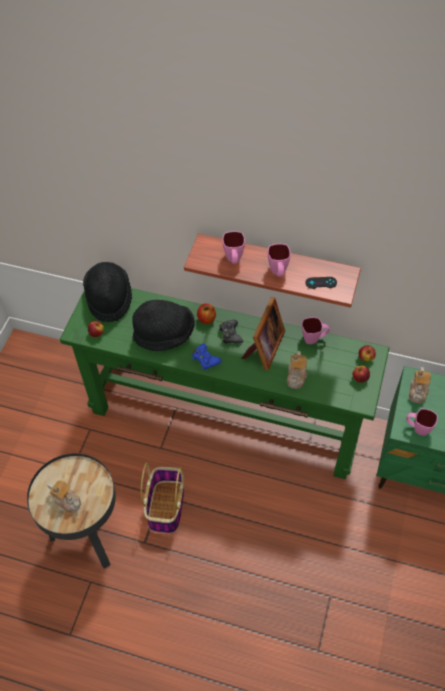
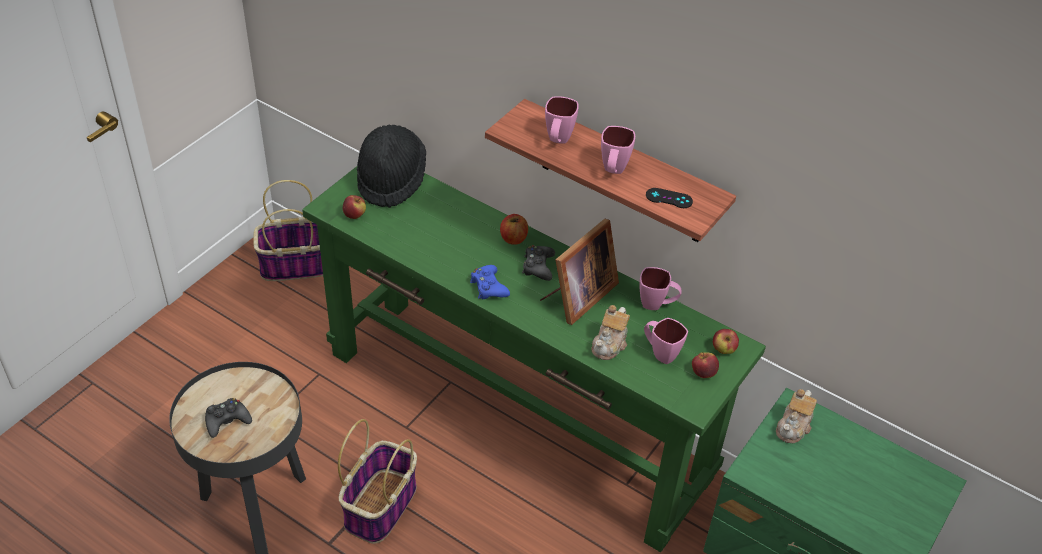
camera: 15 degrees right, 10 degrees down
(42, 356) = (296, 265): none -> basket
(67, 500) = (227, 421): teapot -> black game controller
(164, 334) = (446, 242): black hat -> none
(417, 428) = (772, 476): pink mug -> pink mug (660, 353)

